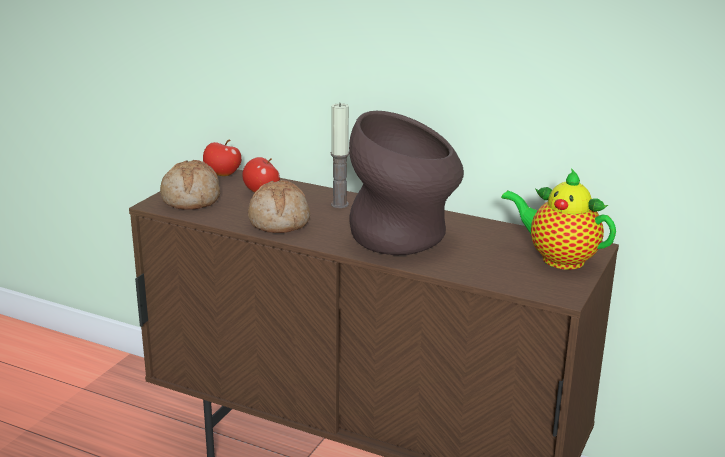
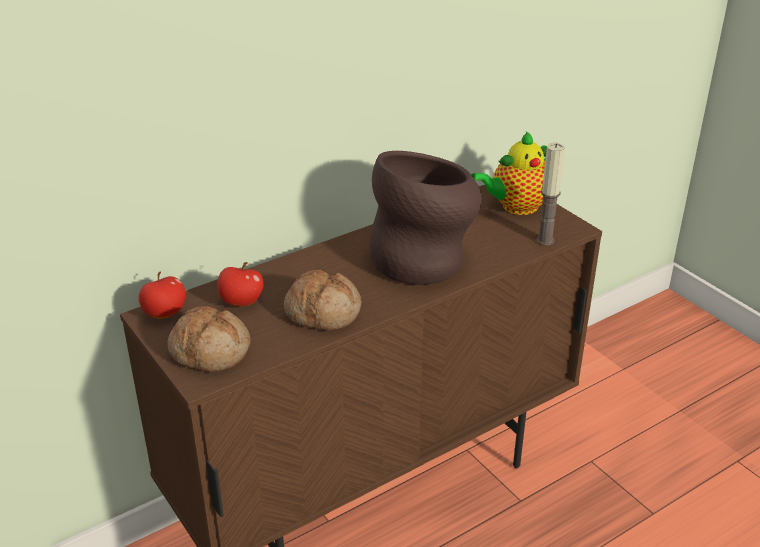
camera: 60 degrees left, 10 degrees up
(339, 204) = (318, 268): candle -> candle (545, 240)

